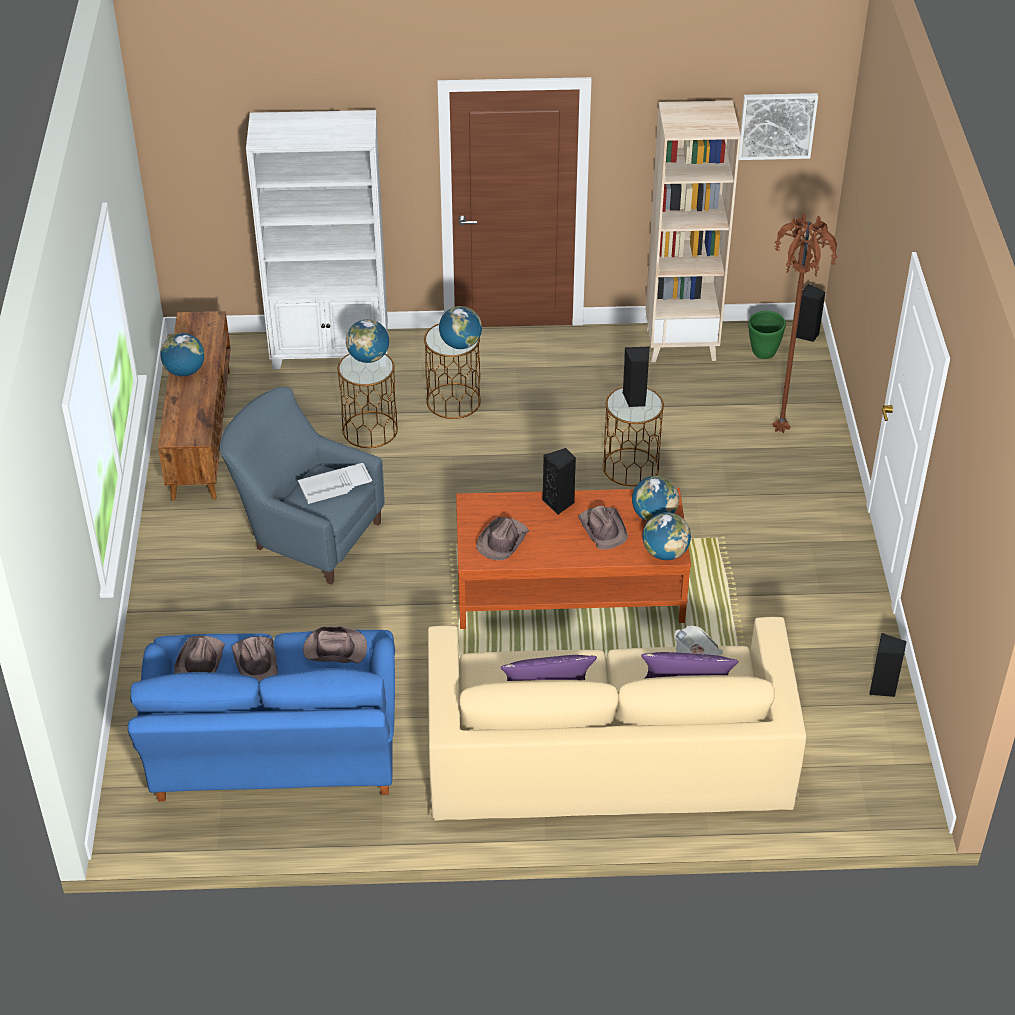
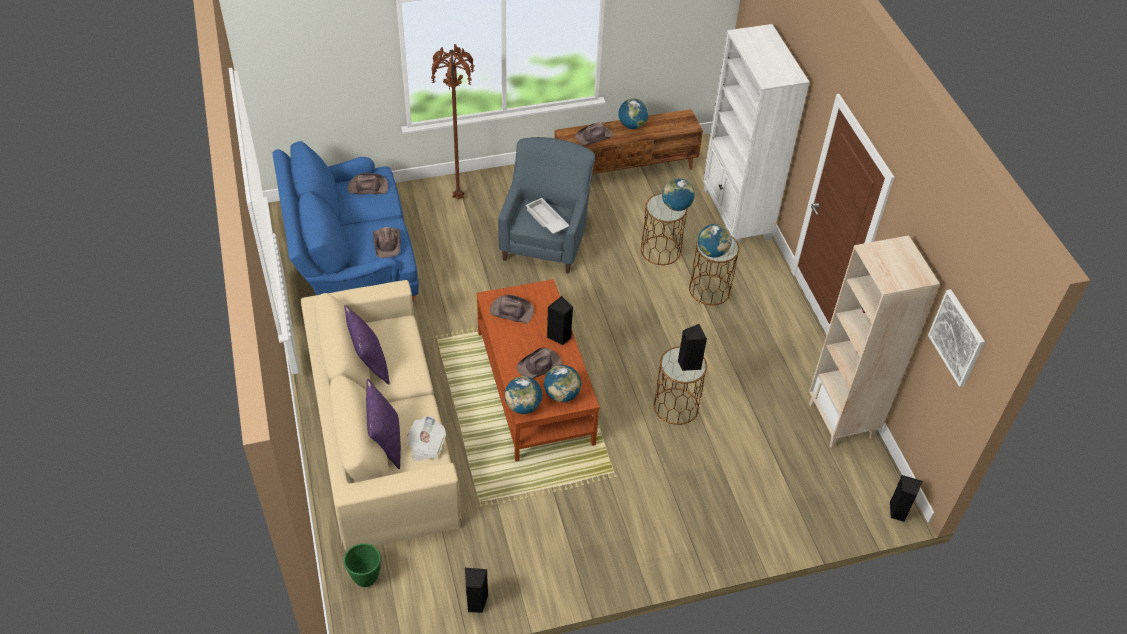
camera: 75 degrees right, 5 degrees up
(256, 661) = (373, 211): brown hat -> brown hat (594, 136)
(763, 353) = (857, 481): green planter -> green planter (365, 577)
(781, 429) = (761, 504): brown floor lamp -> brown floor lamp (459, 198)

